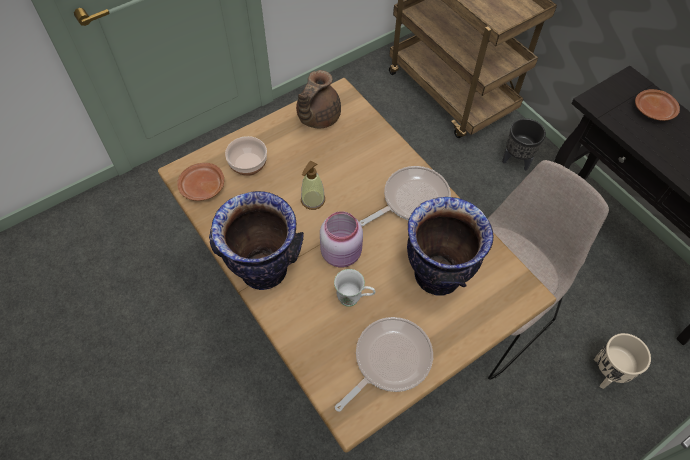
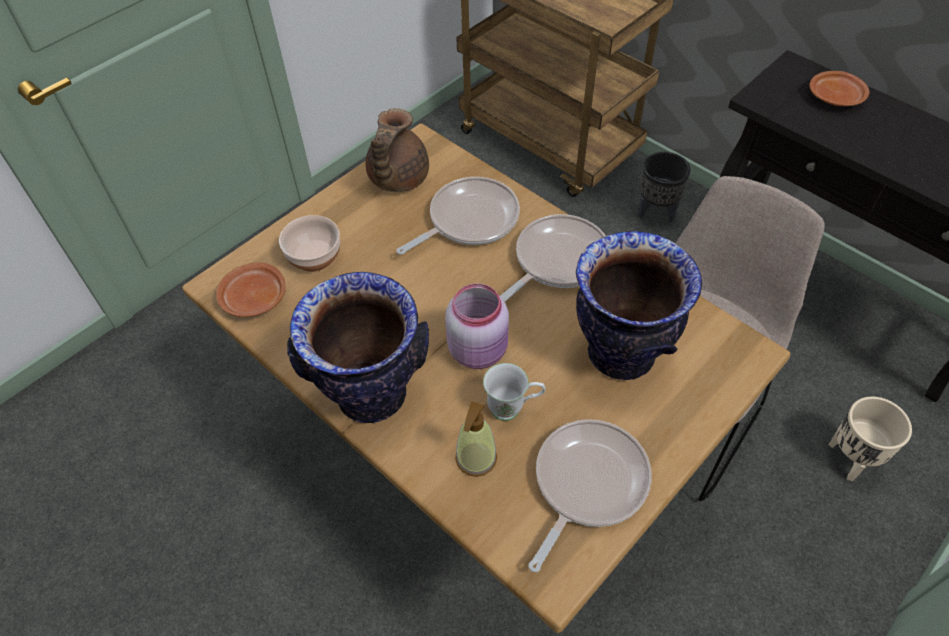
camera: 10 degrees left, 5 degrees down
(312, 200) = (418, 287): soap dispenser -> soap dispenser (476, 458)
(359, 158) = (469, 220): none -> frying pan

